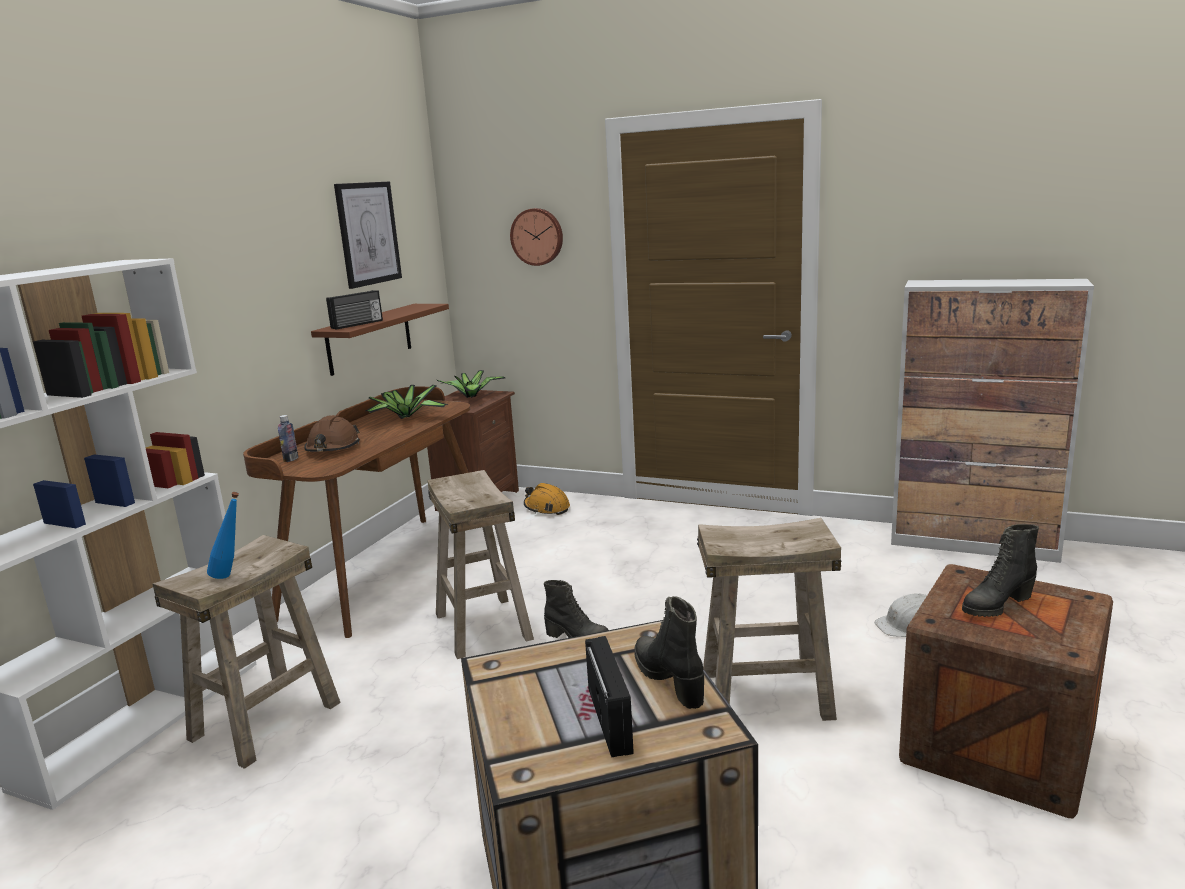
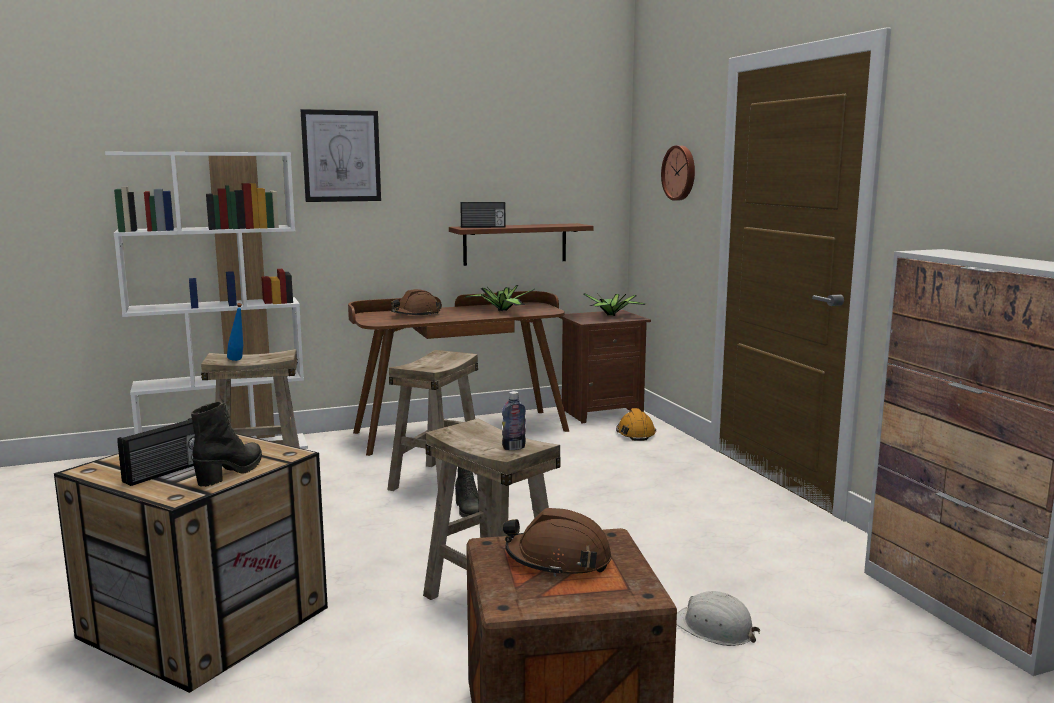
camera: 45 degrees right, 5 degrees down
(291, 459) = (382, 314): bottle -> bottle (514, 448)
(368, 233) = (531, 157): picture -> picture (341, 156)
(996, 605) = (558, 560): black boot -> brown hard hat

